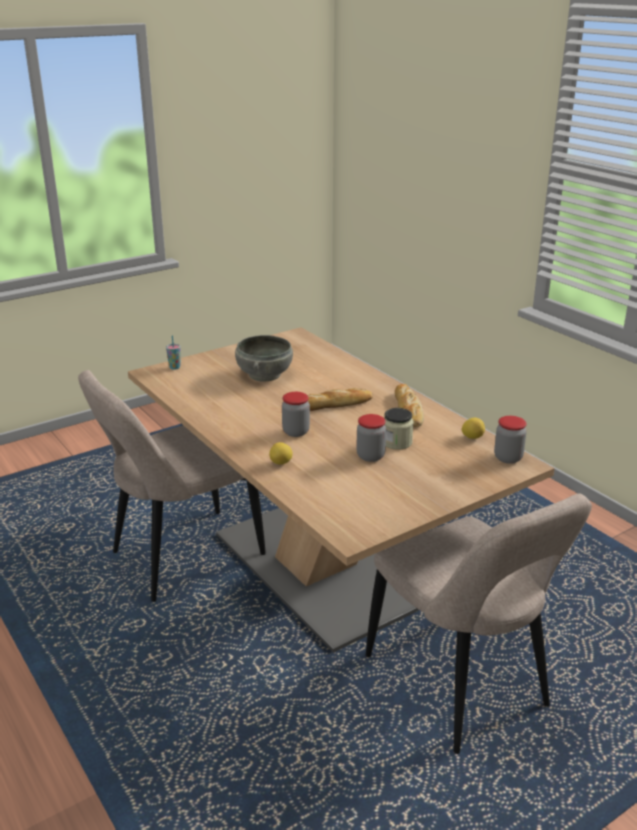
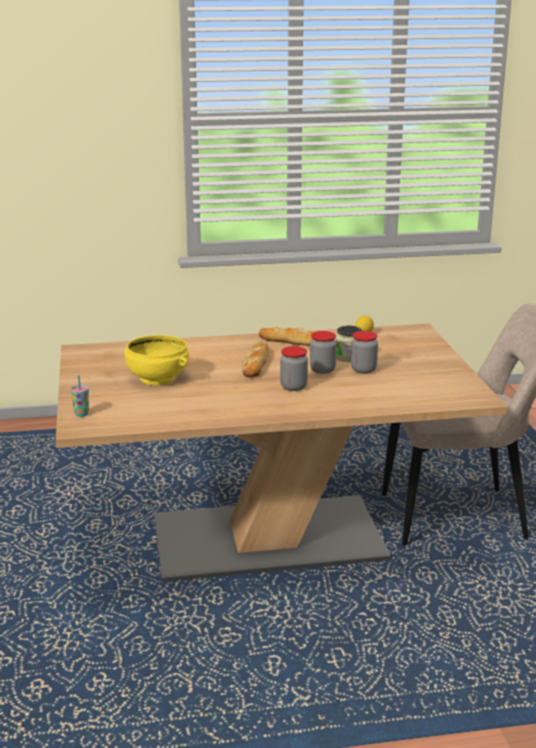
camera: 65 degrees left, 5 degrees down
(181, 558) = (180, 613): beige chair -> none
(264, 374) = (157, 378): grey bowl -> yellow bowl
(281, 463) = (346, 402): lemon -> none
(508, 458) = (404, 331): jar -> jar (322, 370)

